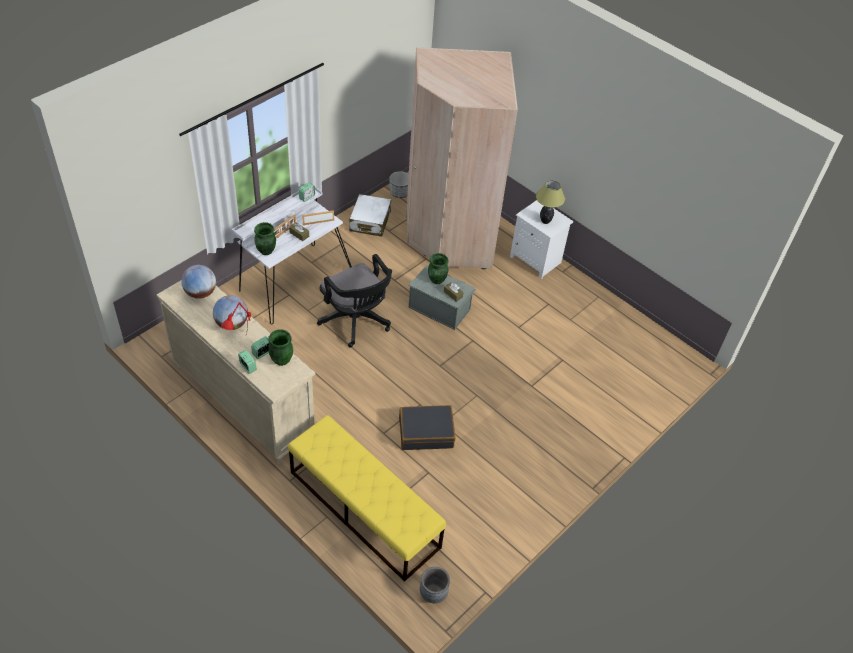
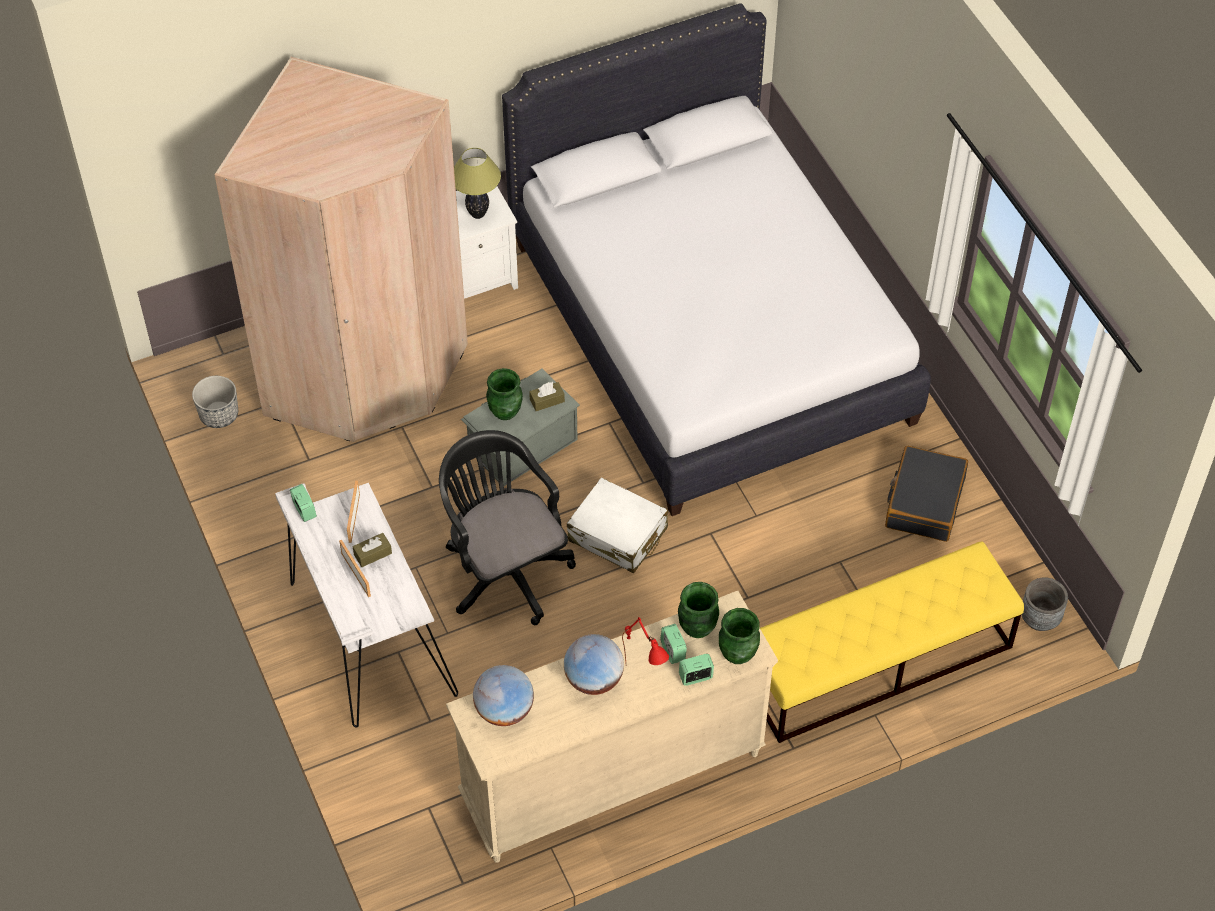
camera: 65 degrees left, 5 degrees up
(266, 251) = (392, 613): green vase -> green vase (738, 654)
(357, 322) = (504, 569): black office chair -> black office chair turned 105 degrees counterclockwise
(370, 221) = (272, 481): white suitcase -> white suitcase (617, 535)
(426, 432) = (766, 542): black suitcase -> black suitcase (924, 502)
(561, 368) = (709, 331): none -> white bed

